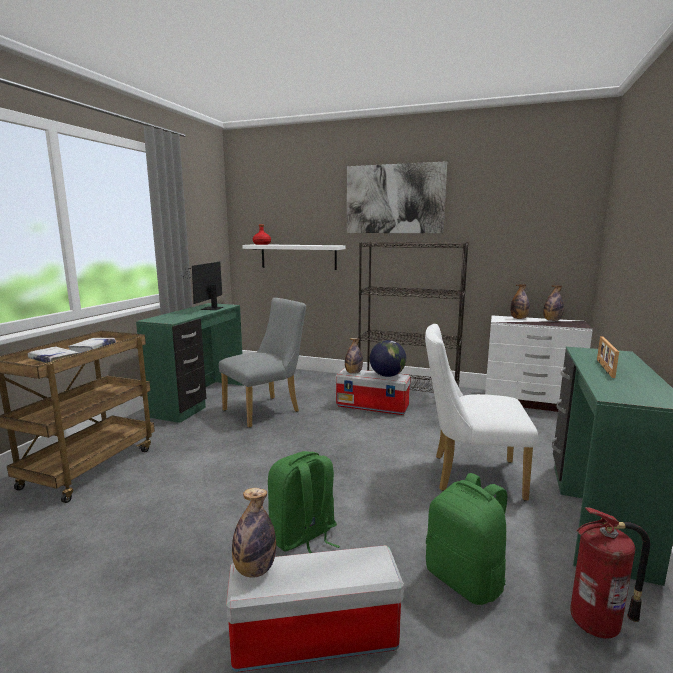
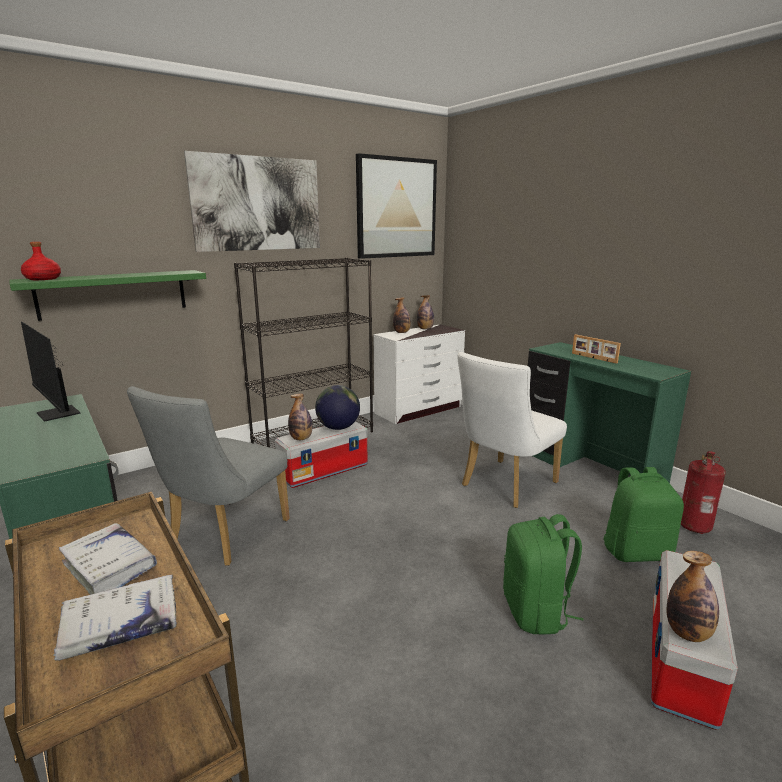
camera: 55 degrees left, 5 degrees up
(266, 410) = (223, 536): grey chair -> grey chair turned 150 degrees counterclockwise
(298, 256) = (113, 294): white shelf -> green shelf
(534, 197) = (396, 208): none -> picture

